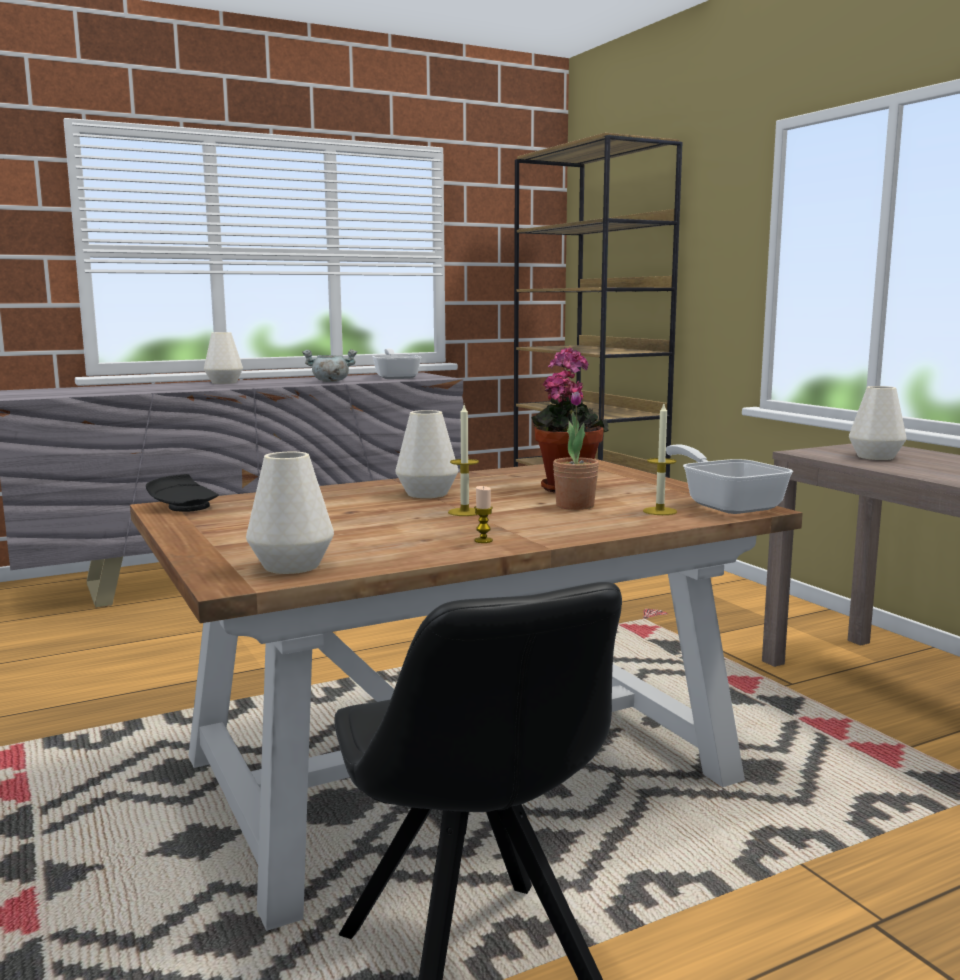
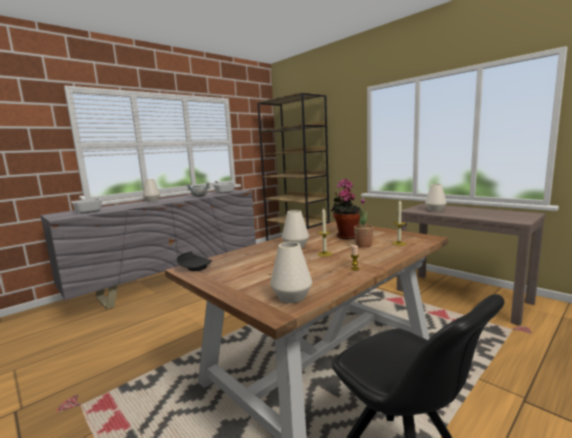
camera: 15 degrees left, 0 degrees up
(726, 504) = (417, 237): frying pan -> frying pan (88, 211)

